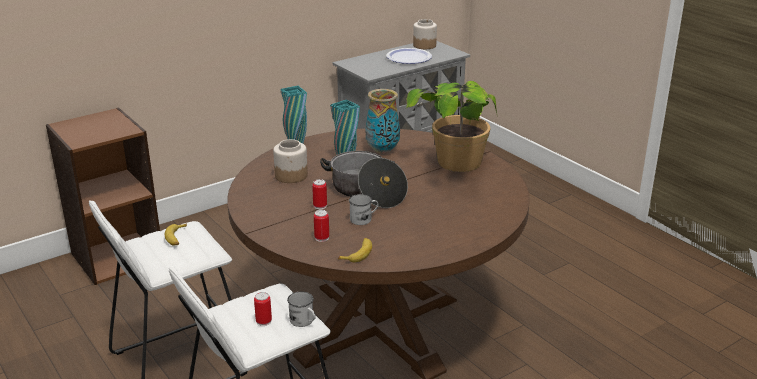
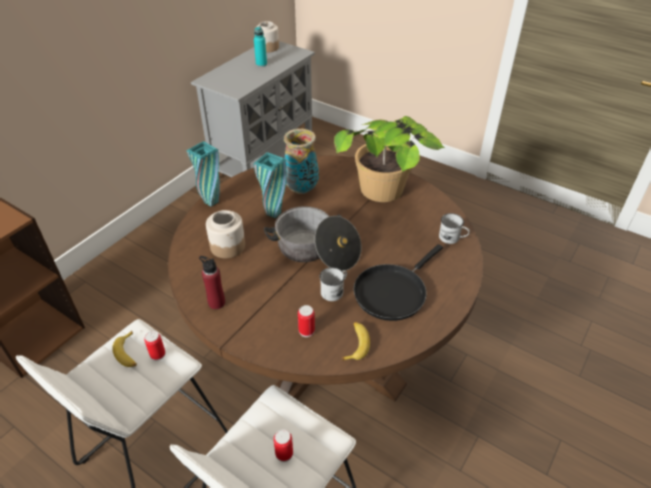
camera: 20 degrees left, 15 degrees up
(259, 207) = (216, 302): none -> red bottle
(304, 322) = (327, 440): white mug -> white mug (452, 238)
(320, 206) = (280, 283): can -> can (158, 354)
(408, 57) = (261, 64): plate -> turquoise bottle
(416, 229) = (393, 292): none -> black frying pan

